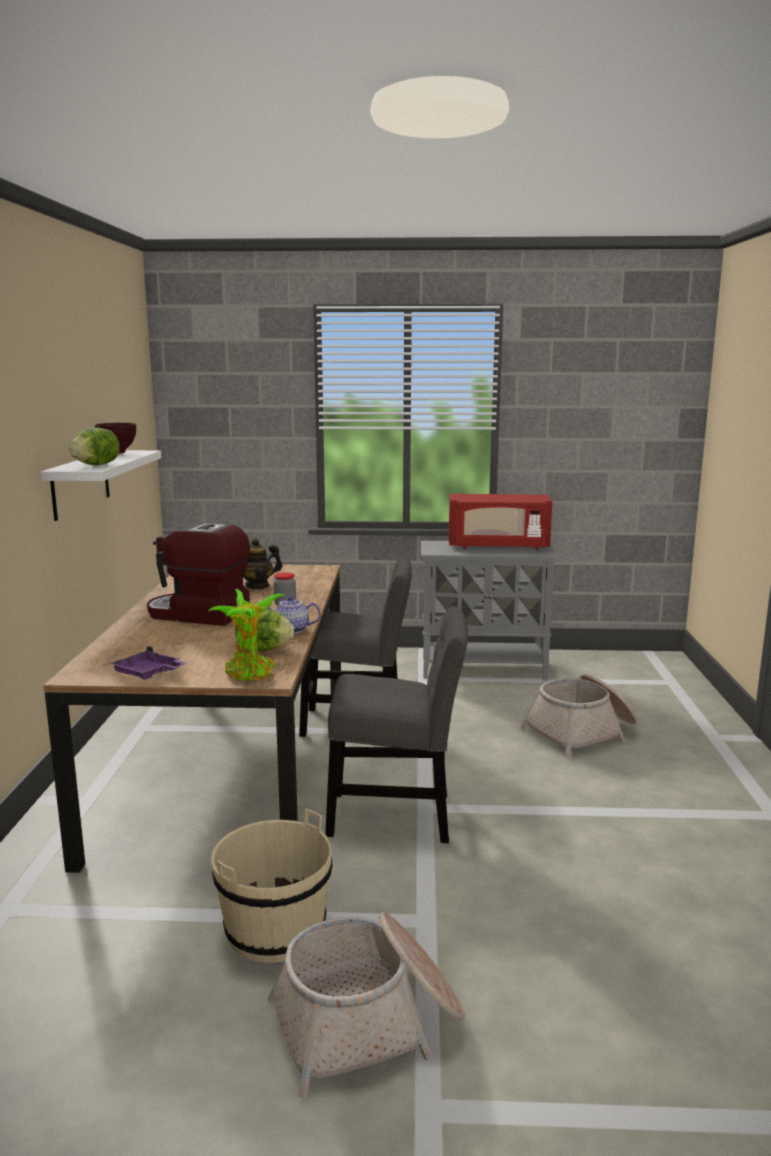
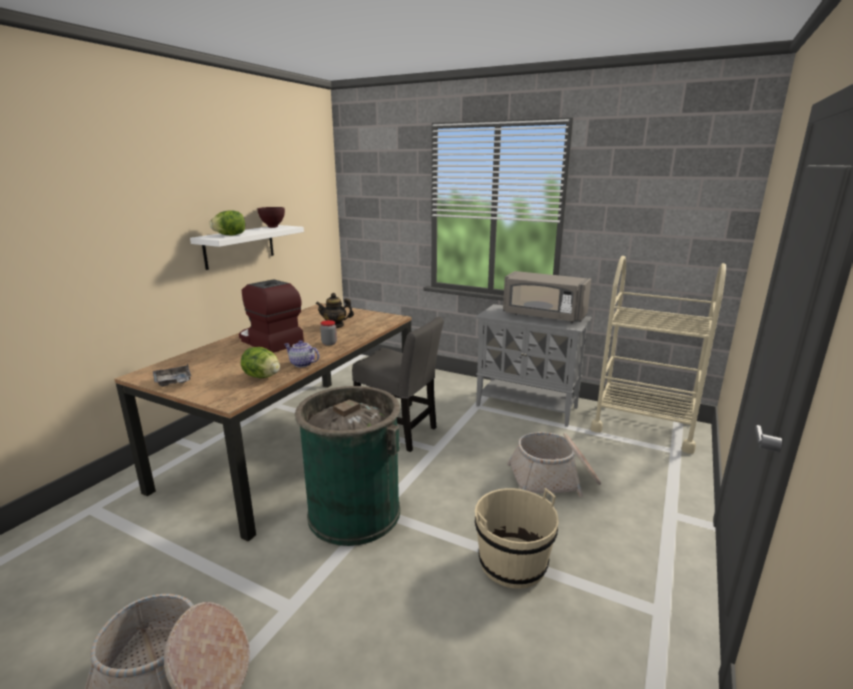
camera: 25 degrees right, 5 degrees up
(148, 673) = (174, 382): purple tray -> grey tray
(250, 674) = (224, 395): potted plant -> none
(275, 930) = (198, 577): beige bucket -> beige bucket (512, 563)
(397, 816) = (354, 513): grey chair -> green trash can
(498, 546) = (543, 316): red microwave -> grey microwave
(622, 665) = (643, 426): none -> beige cart

